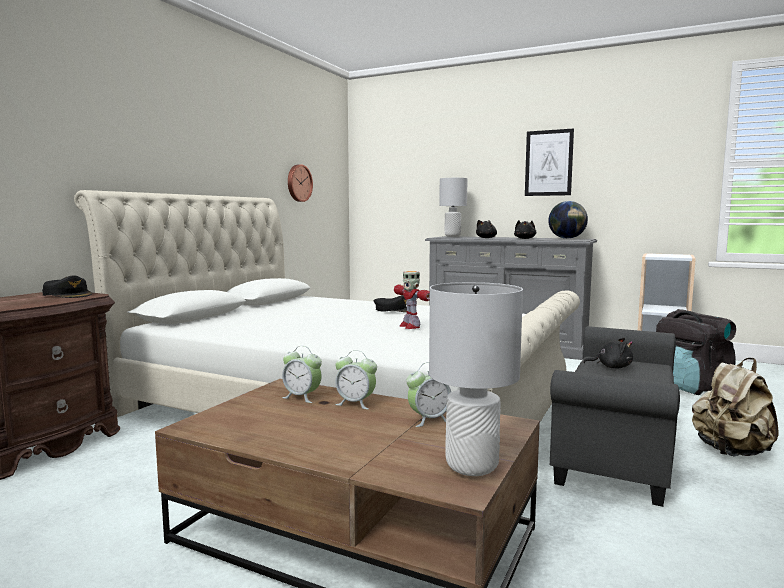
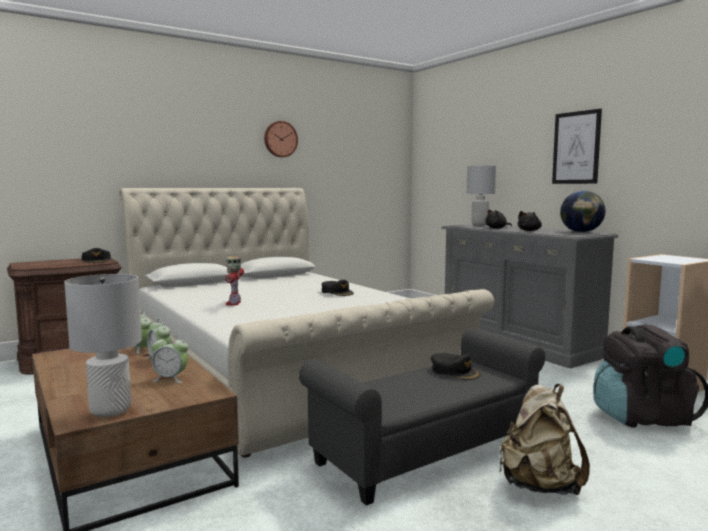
camera: 30 degrees right, 0 degrees up
(298, 183) = (343, 173): wall clock -> wall clock (280, 139)
(410, 326) = (303, 308): toy robot -> toy robot (234, 303)
(611, 367) = (455, 372): black plush toy -> black cap

